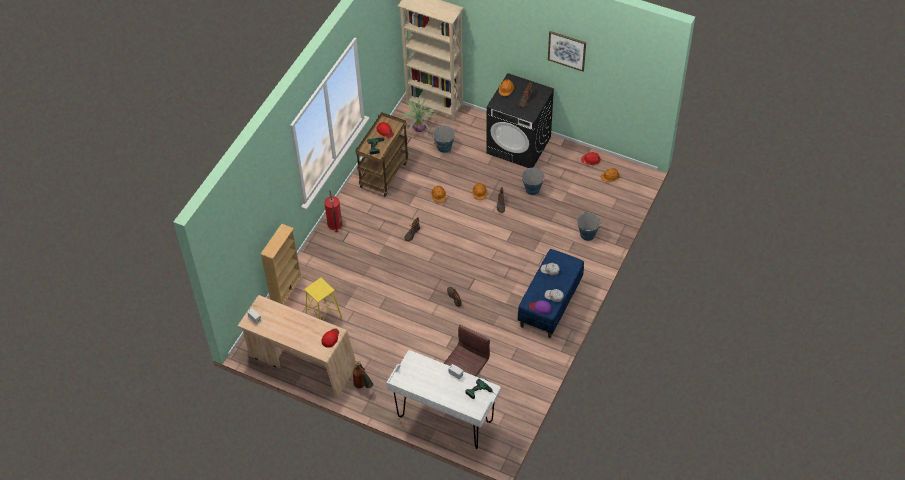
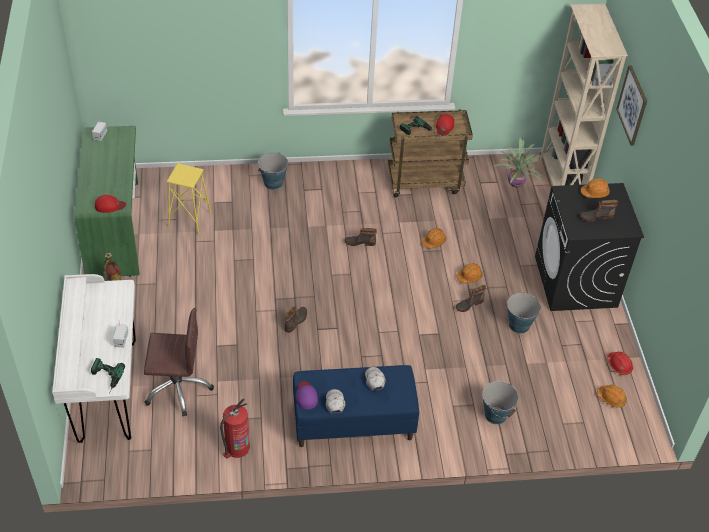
camera: 55 degrees right, 5 degrees down
(286, 289) = (206, 174): beige bookcase -> none
(301, 362) = (115, 228): beige desk -> green desk
(335, 224) = (322, 174): fire extinguisher -> fire extinguisher (236, 447)
(444, 147) = (508, 216): bucket -> bucket (273, 183)
(567, 50) = (672, 185): picture -> picture (632, 105)

